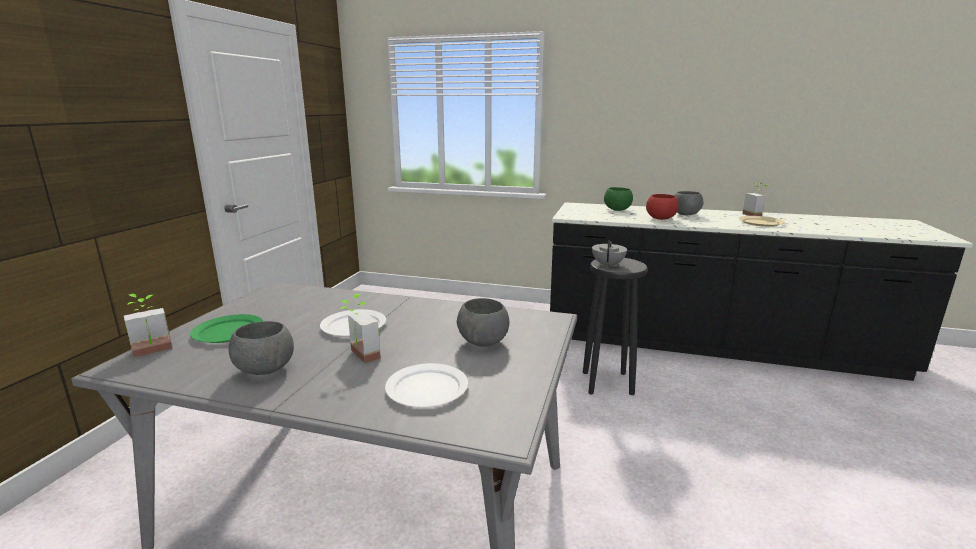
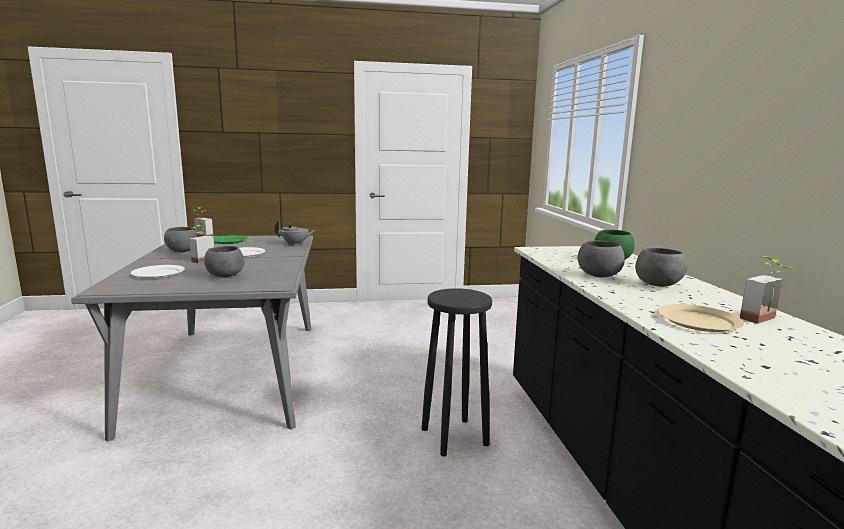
camera: 65 degrees right, 5 degrees down
(608, 265) = (449, 293): grey teapot -> grey teapot (295, 244)
(660, 219) = (598, 276): red bowl -> grey bowl

